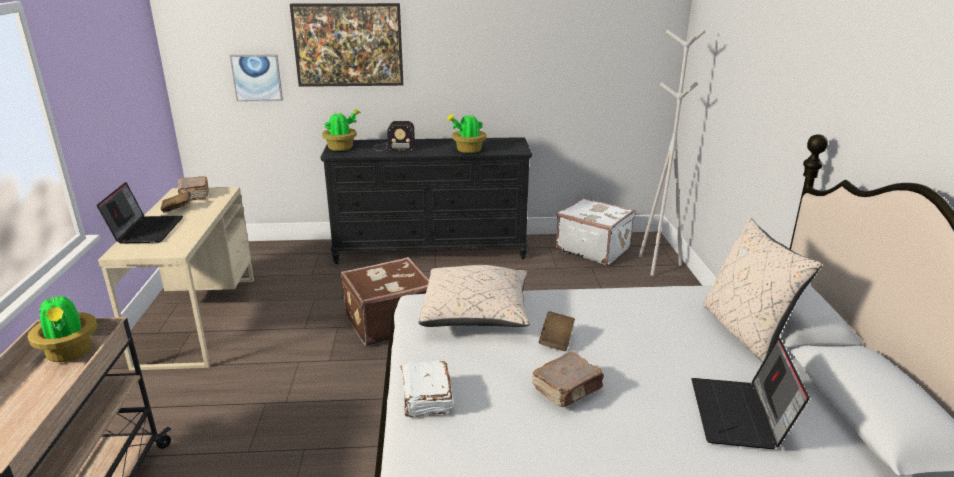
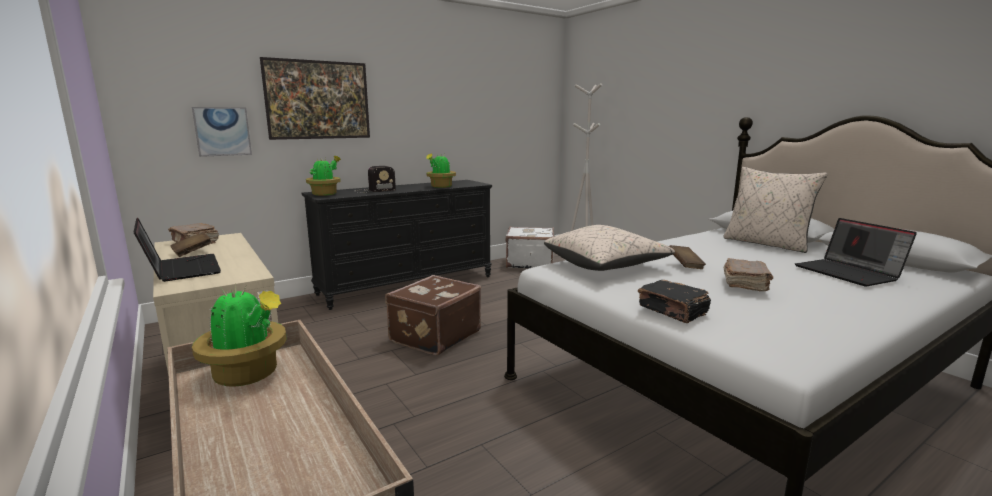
camera: 30 degrees left, 10 degrees down
(426, 398) = (673, 311): white book -> black book

